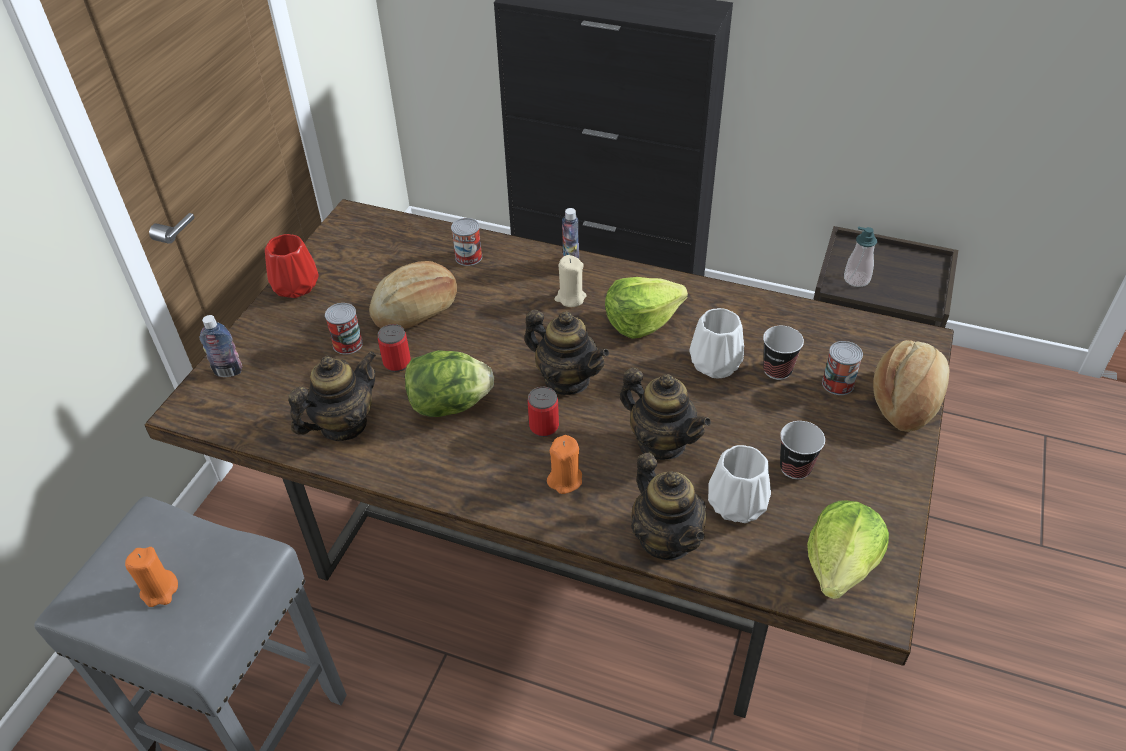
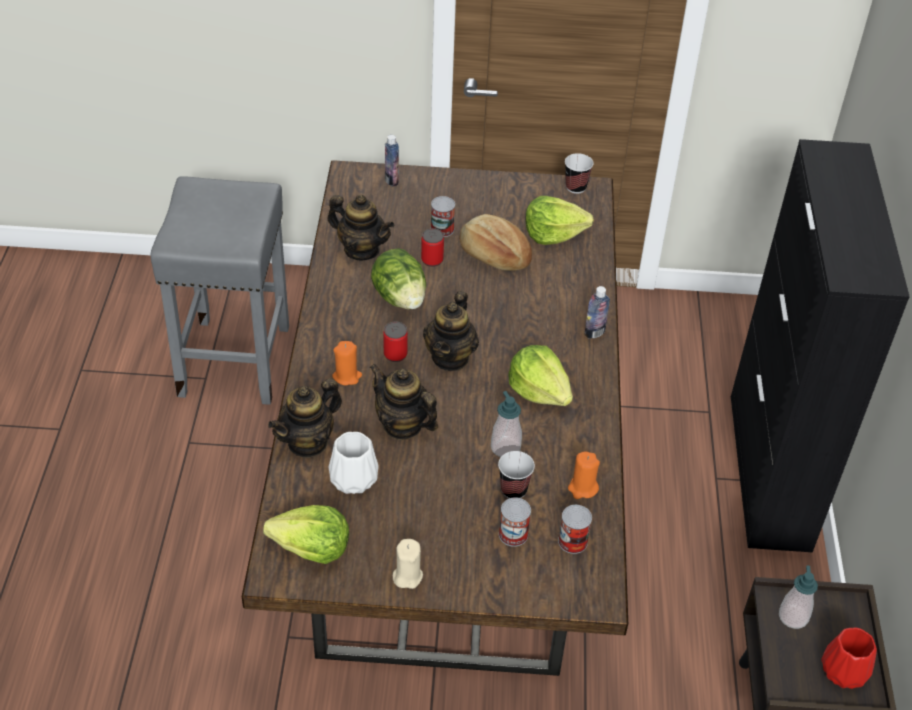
camera: 70 degrees right, 0 degrees up
(159, 590) = (211, 216): orange candle -> orange candle (582, 488)
(295, 287) = (492, 184): red vase -> red vase (842, 671)
(406, 258) = (553, 233): none -> lettuce
(468, 257) = (572, 268): can -> can (572, 541)
(570, 298) = (549, 341): beige candle -> beige candle (407, 576)
(661, 442) = (402, 425): teapot -> teapot turned 105 degrees clockwise
(716, 364) = (505, 448): white vase -> soap dispenser
(795, 468) = (402, 512): cup -> cup (576, 187)
(907, 398) = (512, 586): bread -> none

